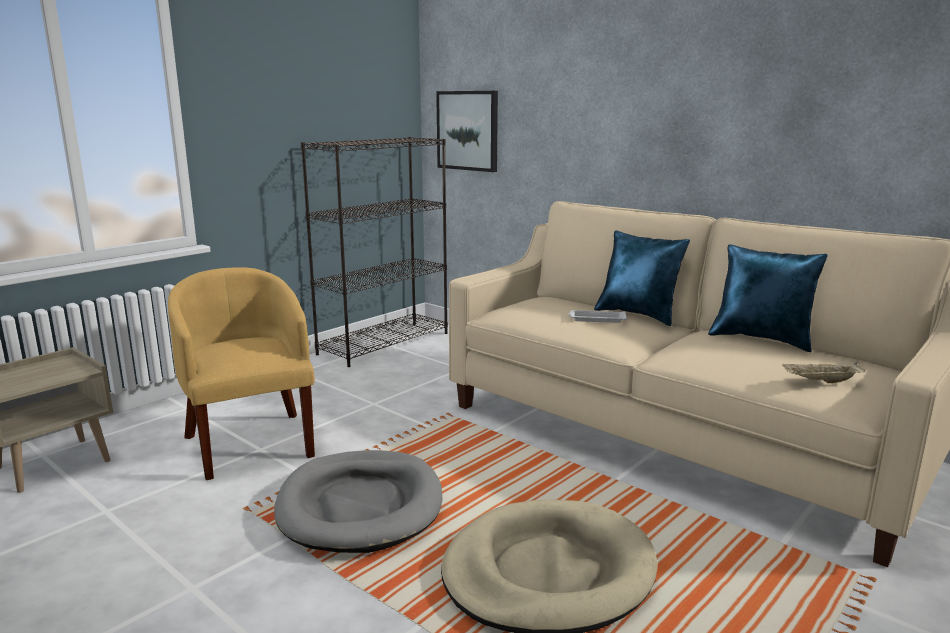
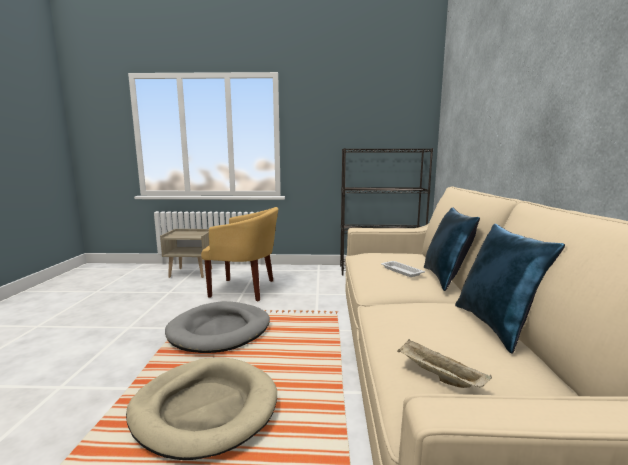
camera: 50 degrees right, 5 degrees down
(250, 442) = (245, 289): yellow armchair -> yellow armchair turned 75 degrees clockwise
(468, 130) = (451, 143): picture -> none

